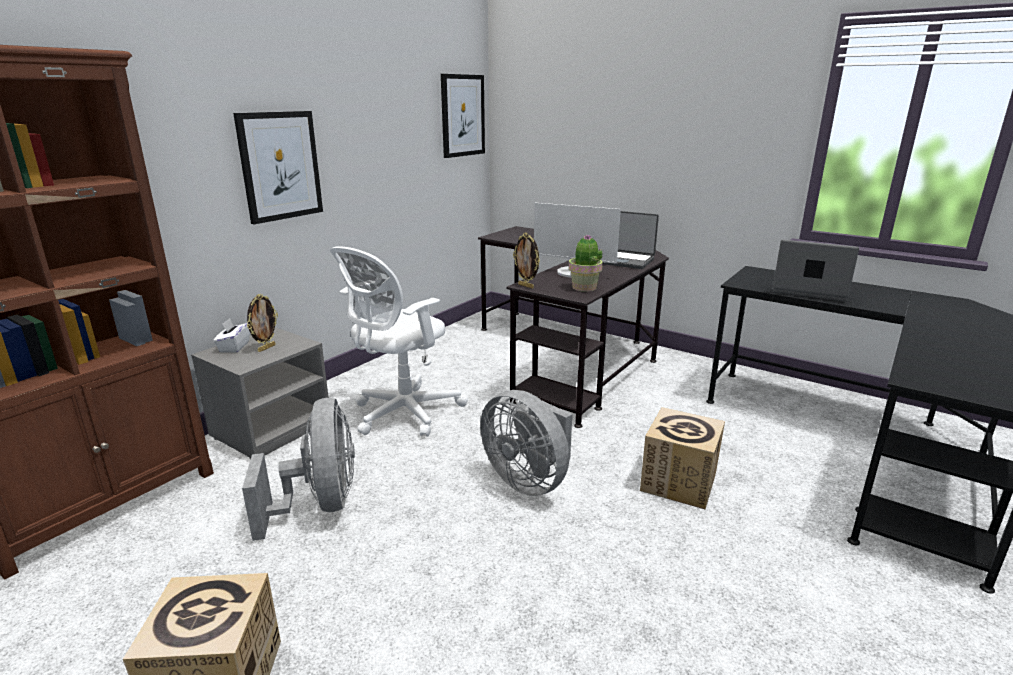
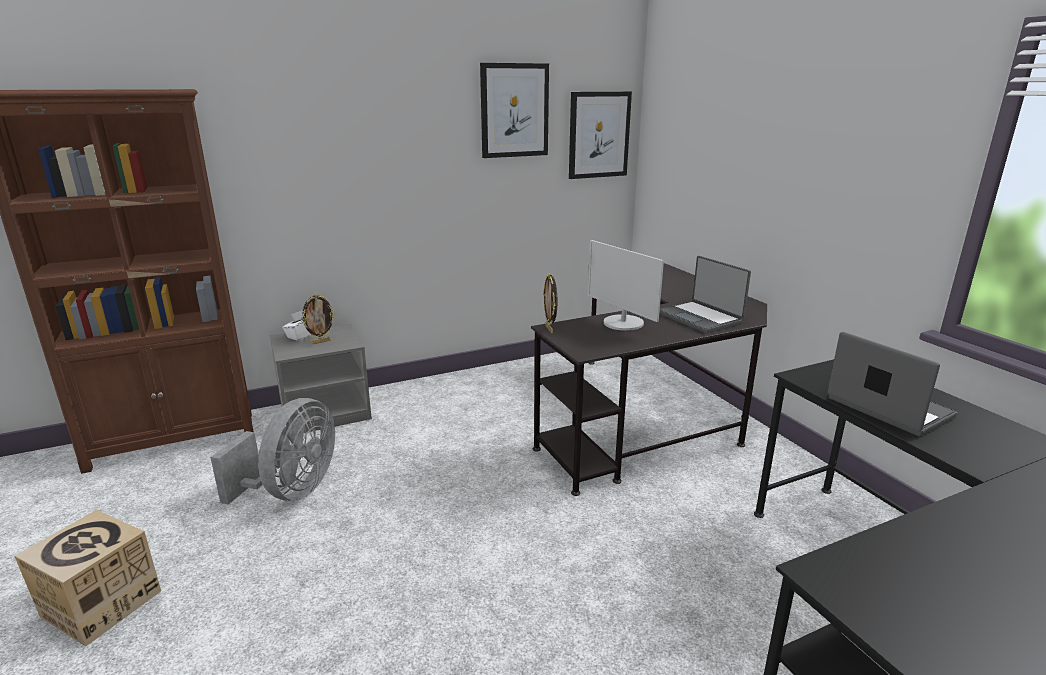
camera: 30 degrees right, 0 degrees up
(280, 166) = (369, 181): picture -> picture (514, 110)
(402, 414) = (432, 429): white office chair -> none
(529, 480) = (469, 532): grey fan -> none
(584, 288) = (604, 343): potted plant -> none
(679, 482) = (614, 594): cardboard box -> none

